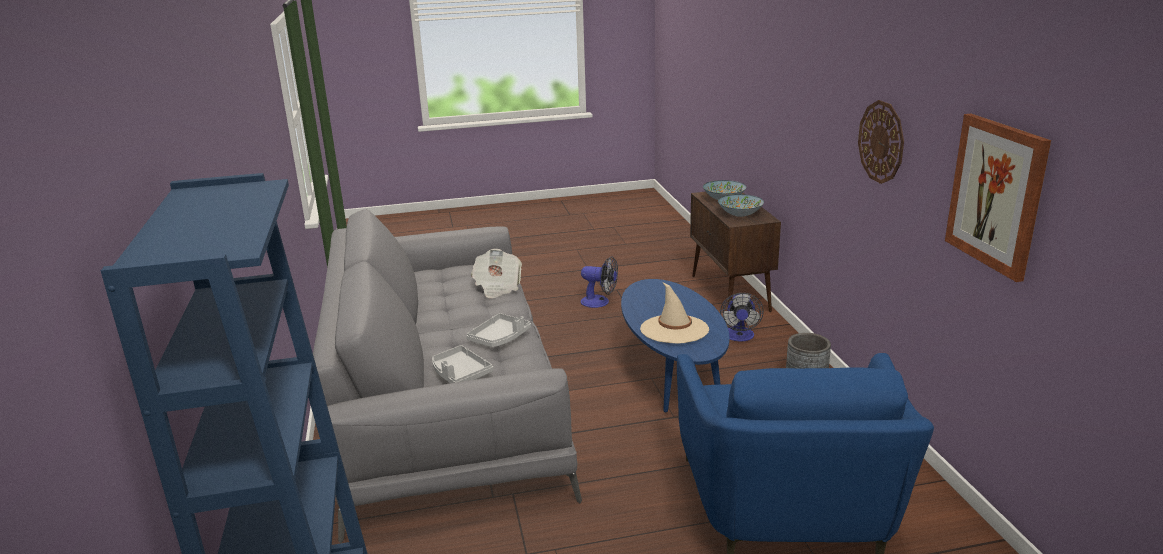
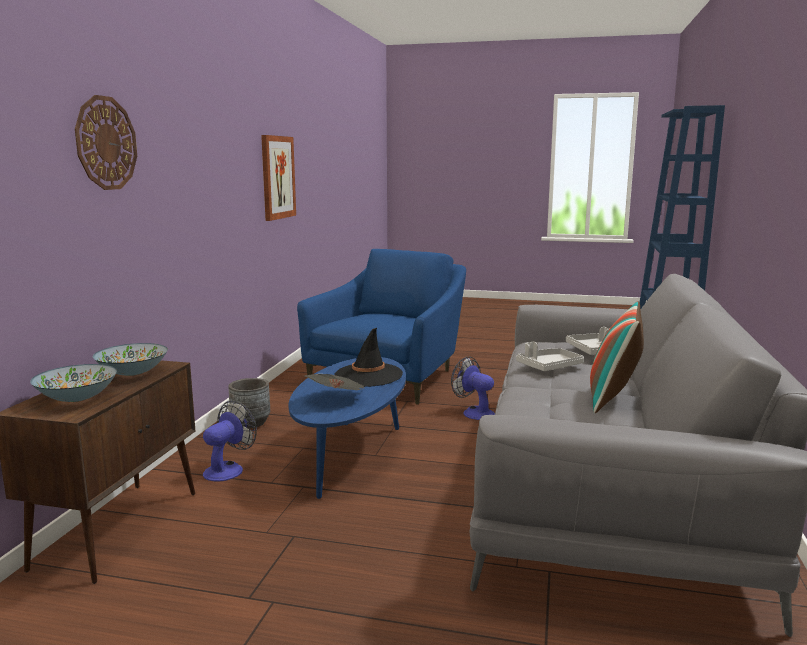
camera: 155 degrees left, 10 degrees down
(438, 316) = (613, 398): none -> pillow
(497, 287) = (528, 412): newspaper -> newspaper (337, 398)
(600, 302) = (310, 575): fan -> fan (474, 412)
(674, 329) = (368, 375): beige hat -> black hat
(881, 142) = (216, 180): wall clock -> wall clock (106, 143)

